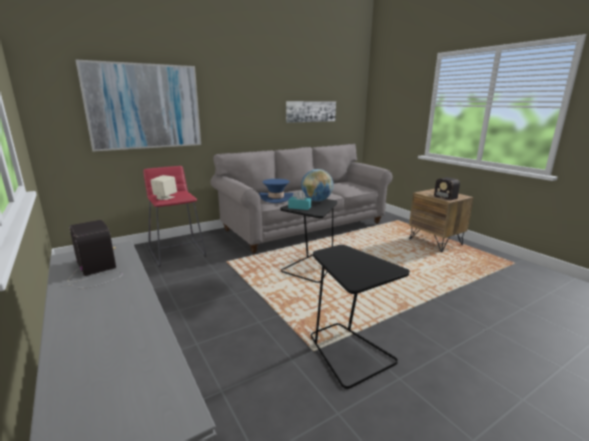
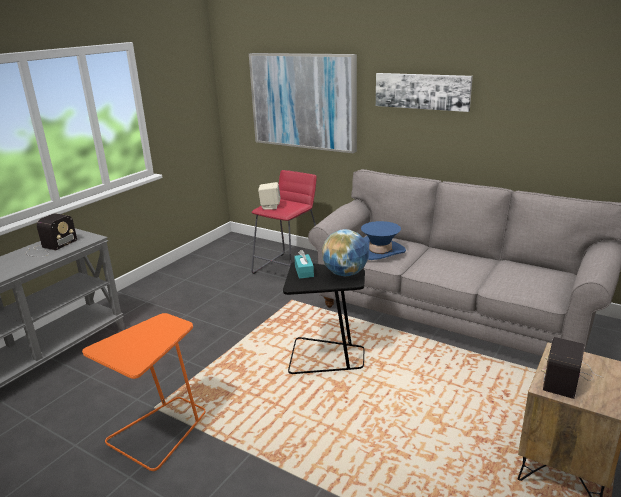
camera: 65 degrees right, 5 degrees up
(311, 111) = (547, 126): picture -> picture (422, 91)
(348, 352) = (160, 431): black side table -> orange side table

